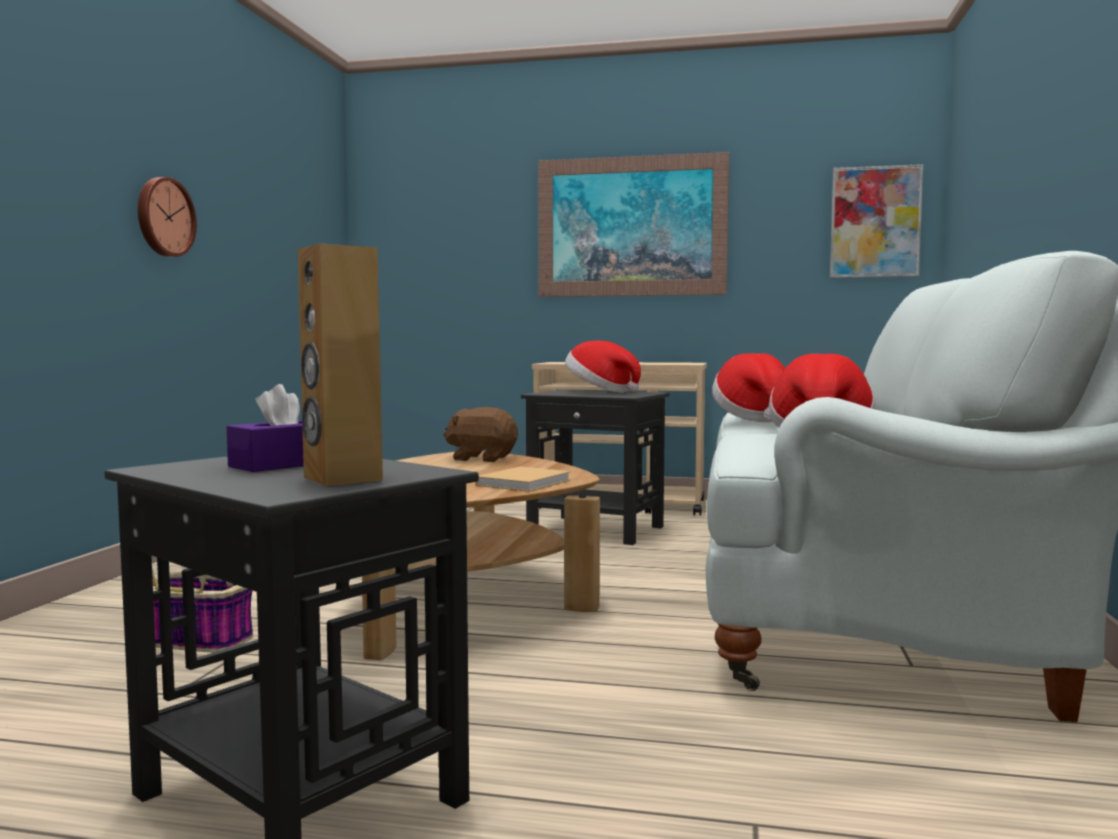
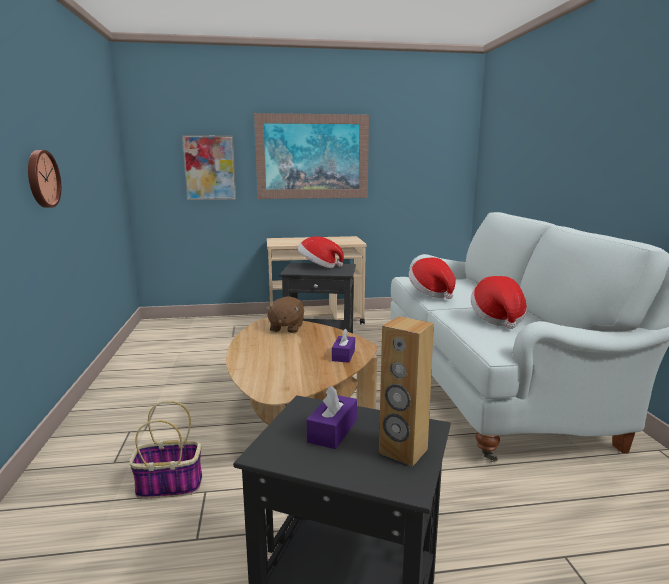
camera: 20 degrees left, 10 degrees up
(482, 458) = (286, 328): brown plush toy -> brown plush toy turned 75 degrees counterclockwise
(525, 482) = (343, 355): beige book -> purple tissue box
(875, 222) = (444, 158): picture -> picture (210, 168)

